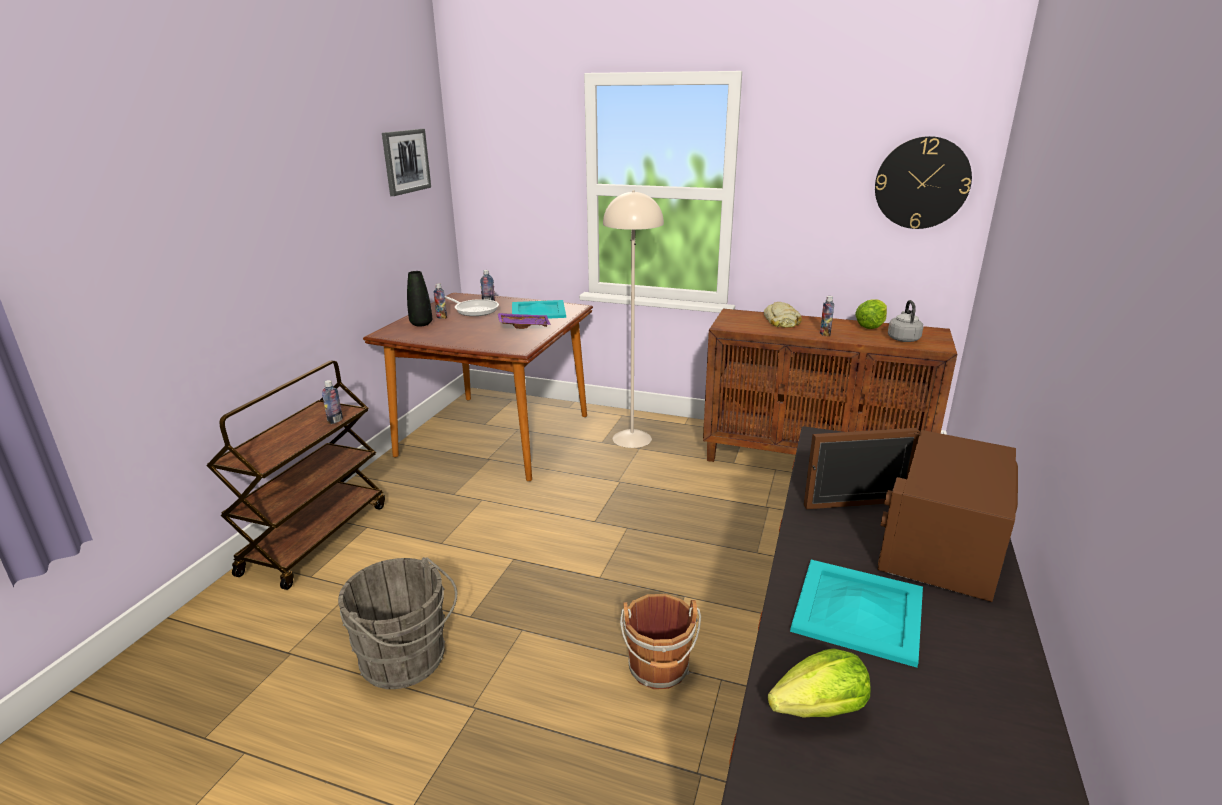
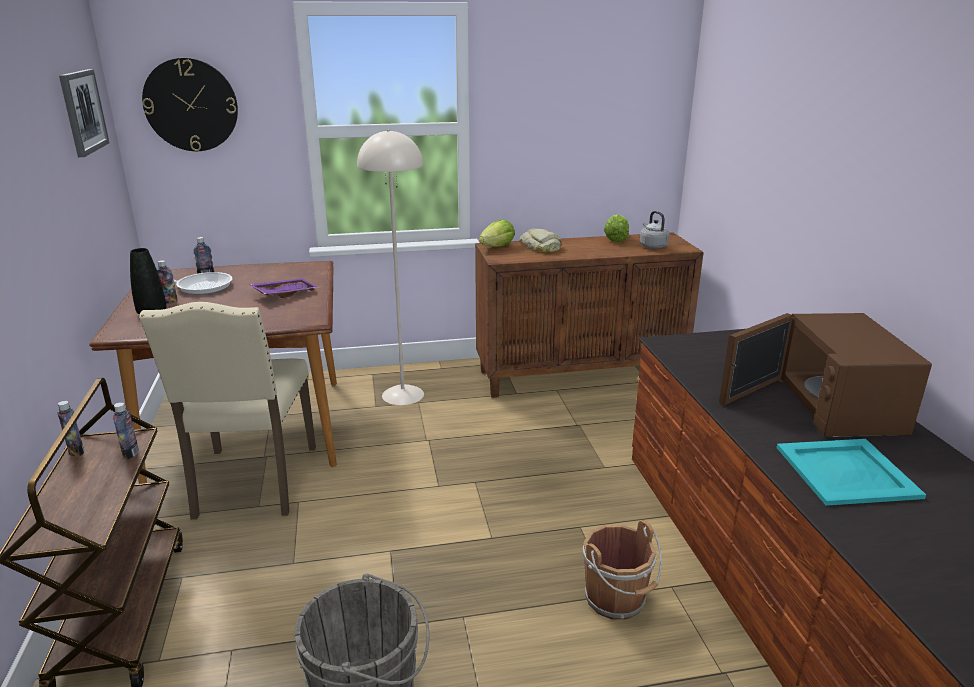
camera: 30 degrees left, 0 degrees up
(463, 476) = (253, 483): none -> beige chair
(539, 311) = (280, 275): turquoise tray -> none
(820, 710) = (910, 555): lettuce -> lettuce (497, 247)
(825, 334) = (590, 252): bottle -> bottle (76, 452)
(922, 183) = (635, 106): wall clock -> wall clock (191, 105)

